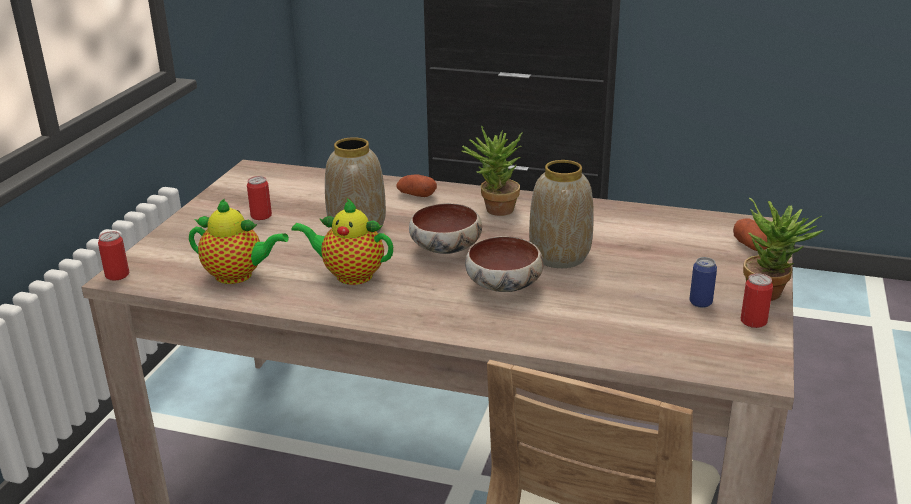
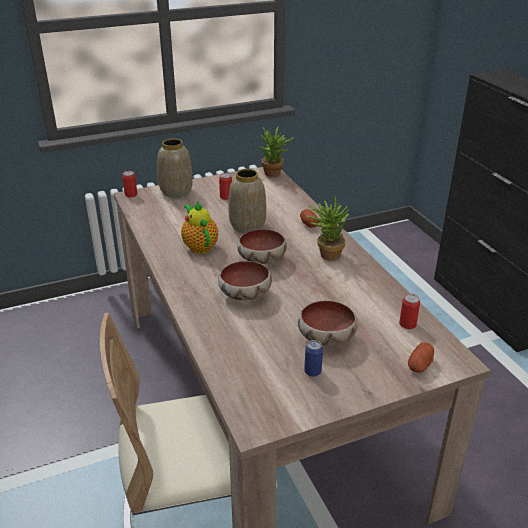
camera: 50 degrees right, 5 degrees up
(238, 275) = (164, 220): teapot -> none
(559, 256) = (302, 298): vase -> vase (176, 191)
(650, 273) = (325, 338): none -> bowl
(753, 321) = (315, 402): can -> can (407, 324)
(771, 292) = (364, 397): potted plant -> potted plant (275, 174)

